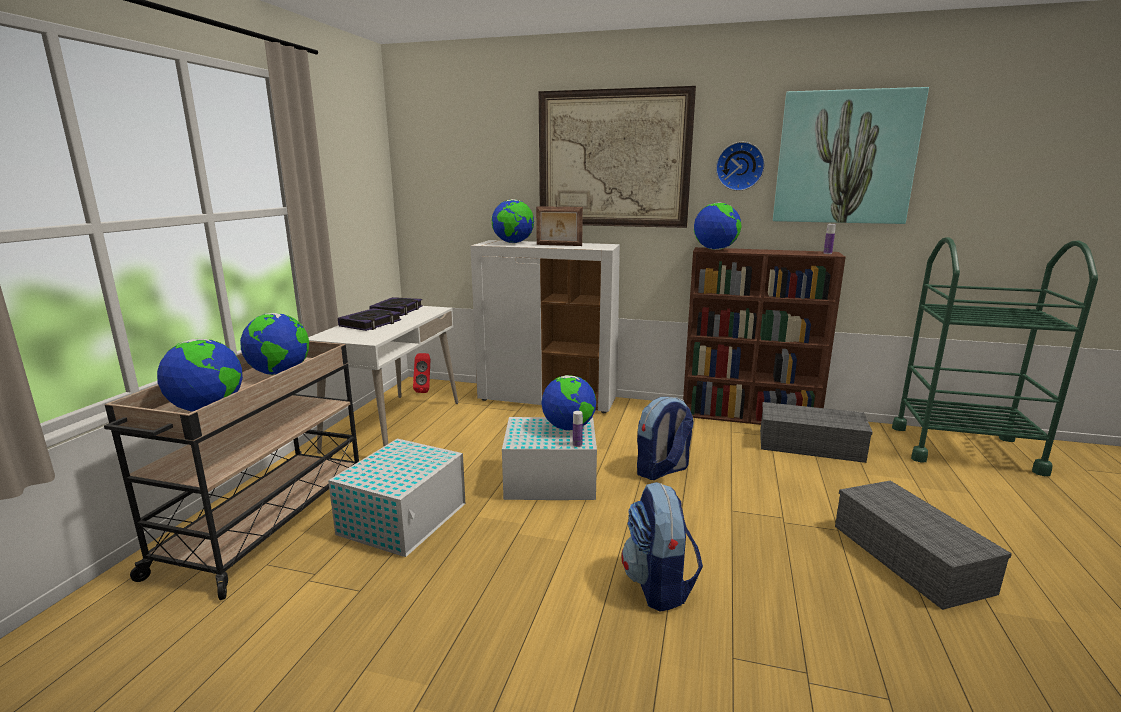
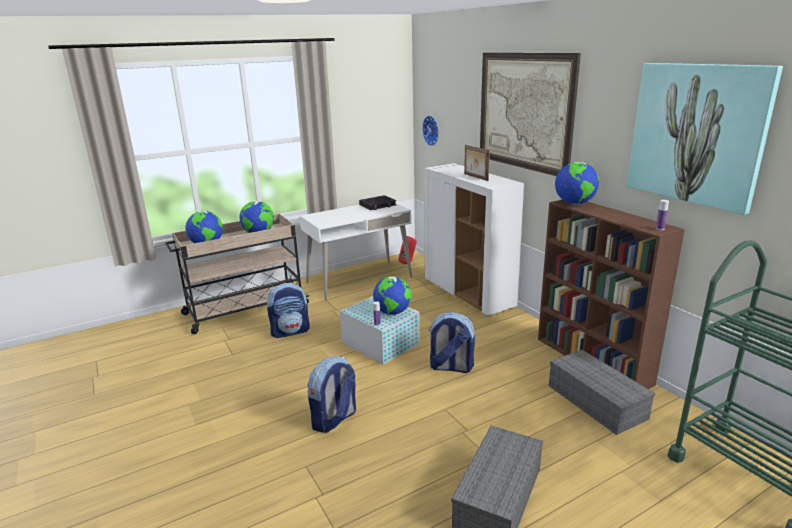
camera: 45 degrees right, 5 degrees up
(370, 323) = (346, 212): book -> none
(404, 518) = (290, 331): white storage box -> backpack
(513, 243) = (455, 169): globe -> none
(739, 166) = (609, 130): wall clock -> wall clock (432, 130)

